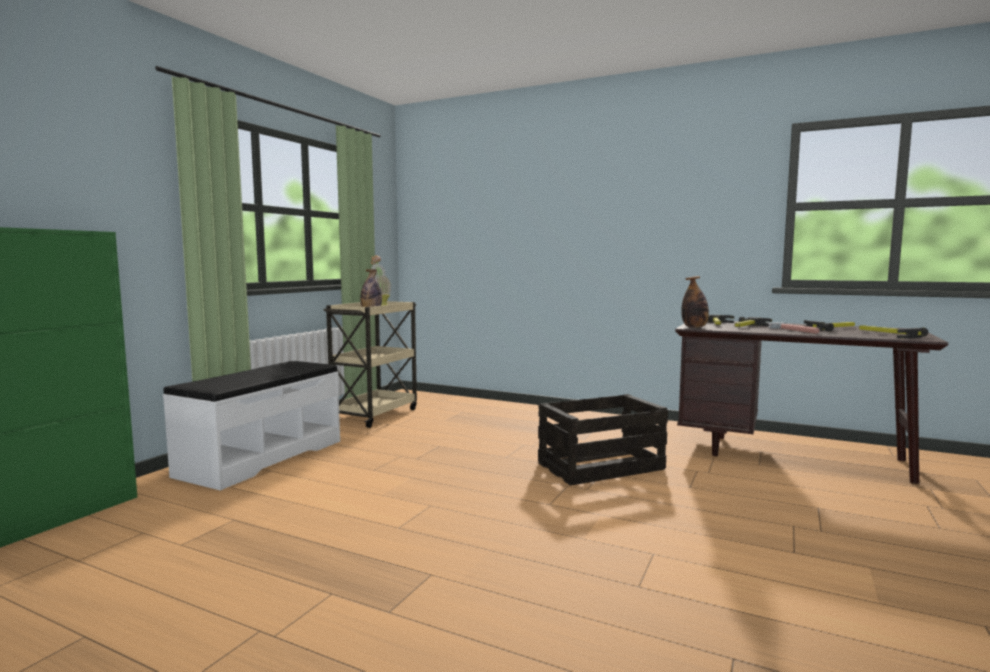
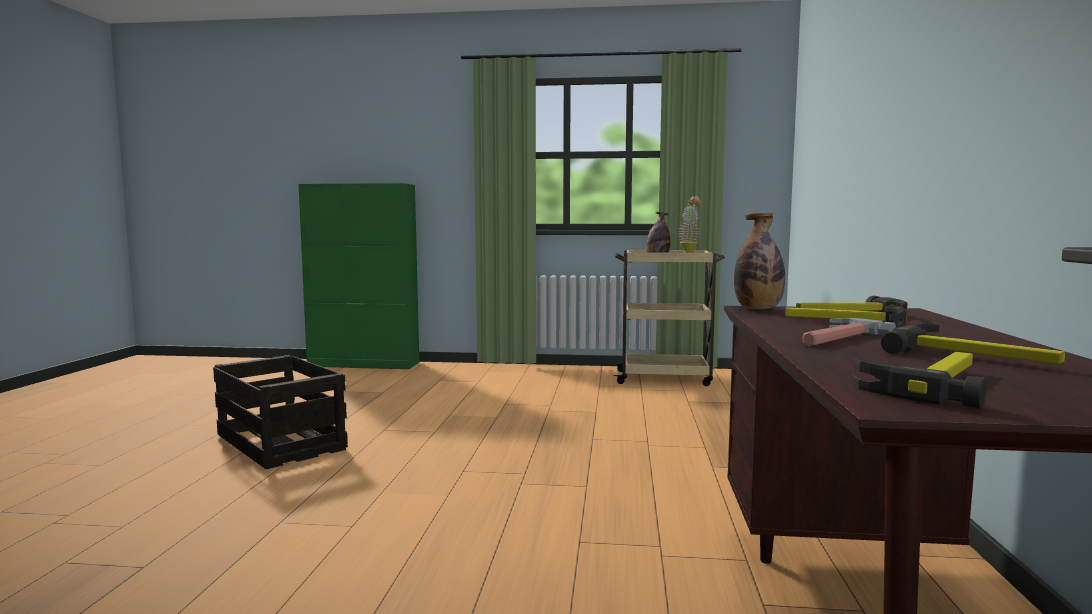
camera: 70 degrees right, 0 degrees up
(261, 458) = (504, 374): white bench -> none
(601, 466) = (611, 484): crate -> crate (281, 442)

